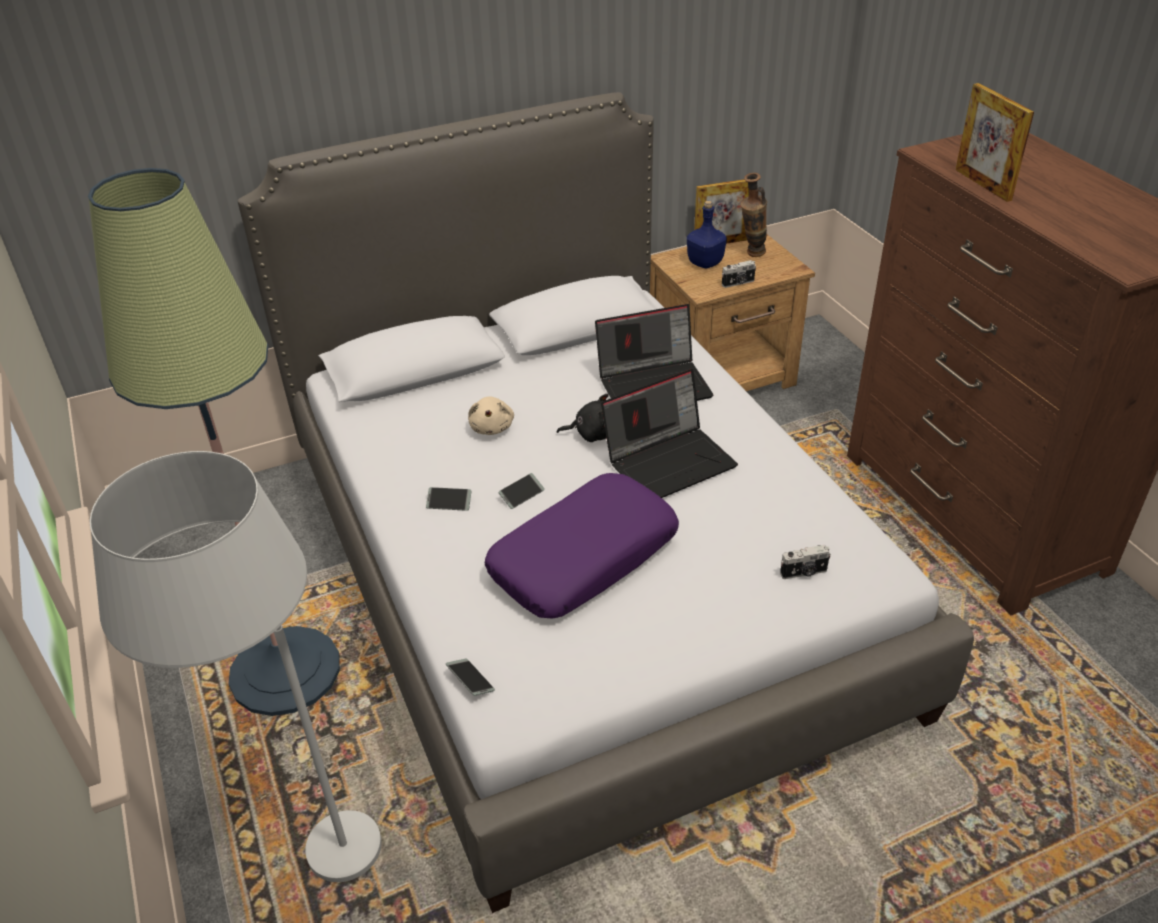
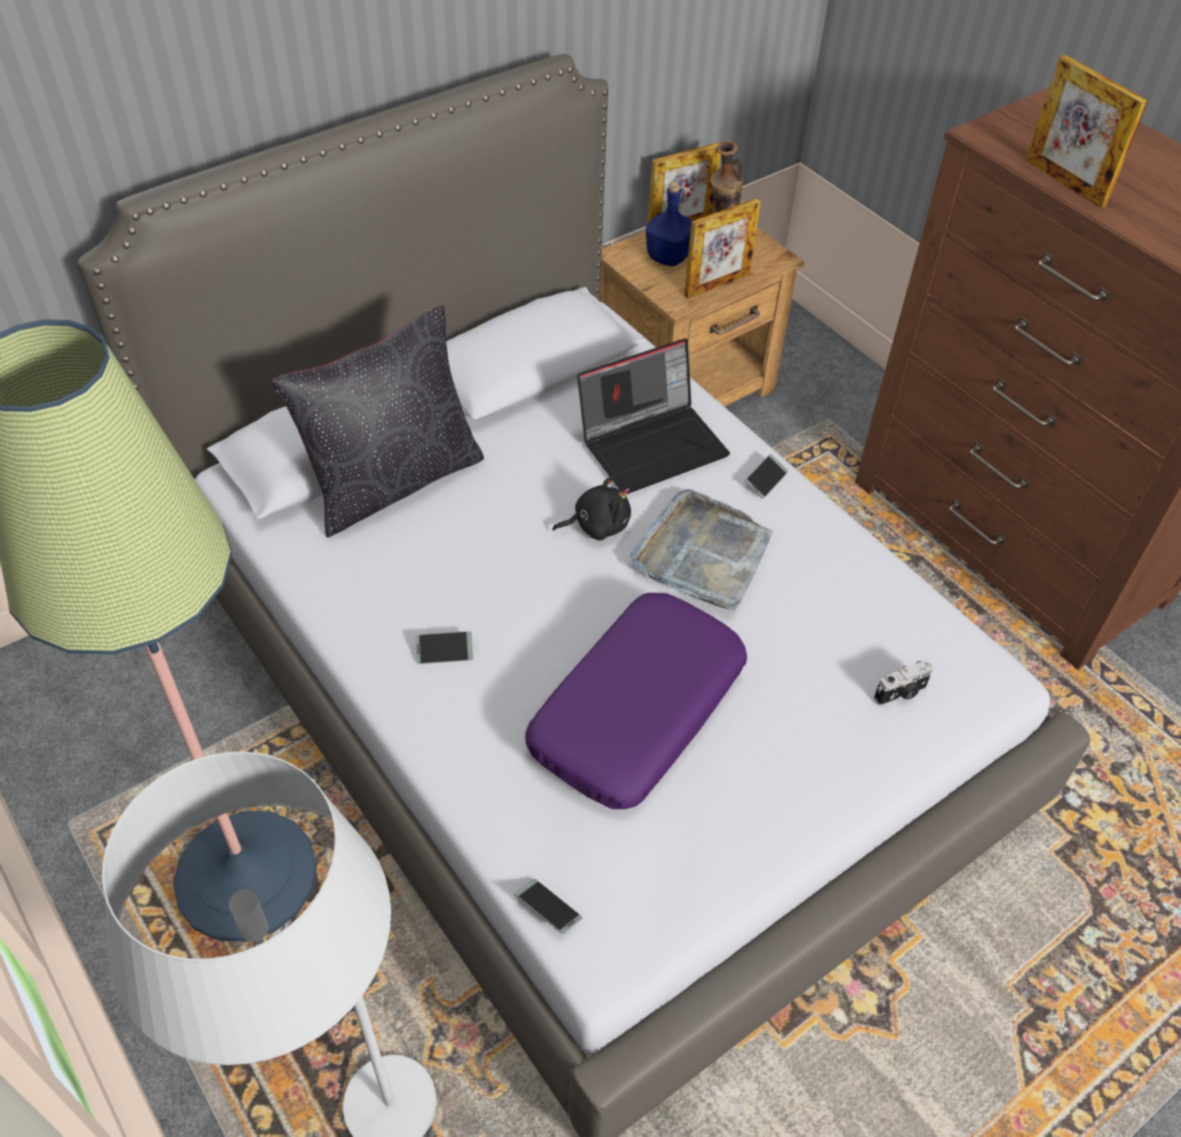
camera: 15 degrees left, 10 degrees up
(448, 390) = (393, 481): none -> black pillow
(492, 427) = (466, 530): beige plush toy -> none
(522, 494) = (534, 627): phone -> phone (765, 480)
(670, 461) = (702, 554): laptop -> grey tray
(738, 283) = (717, 285): camera -> picture frame

